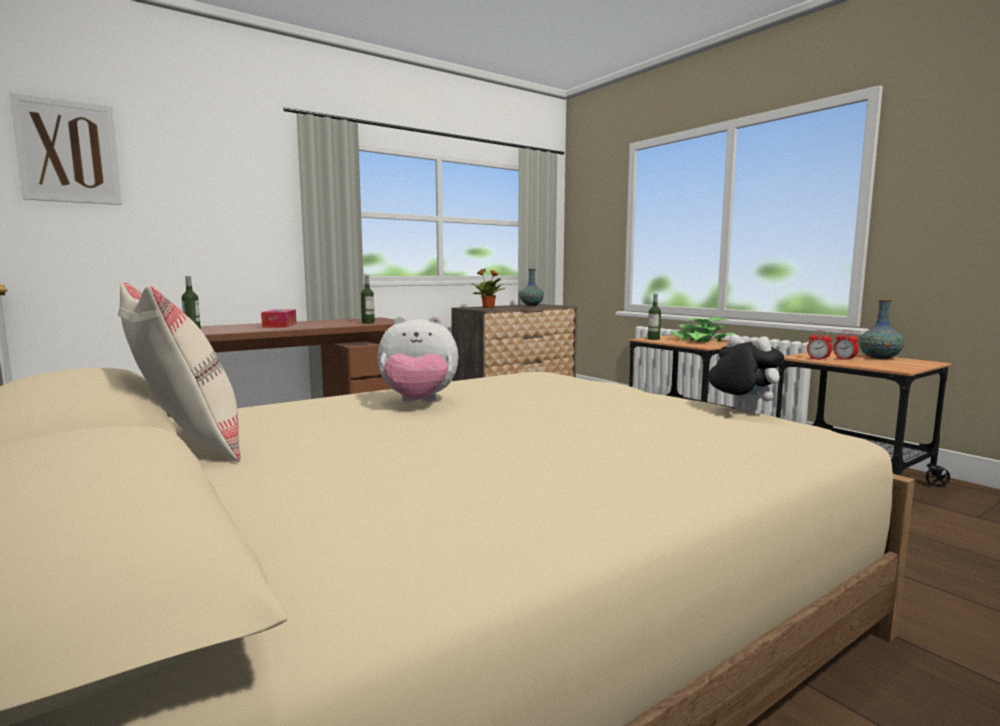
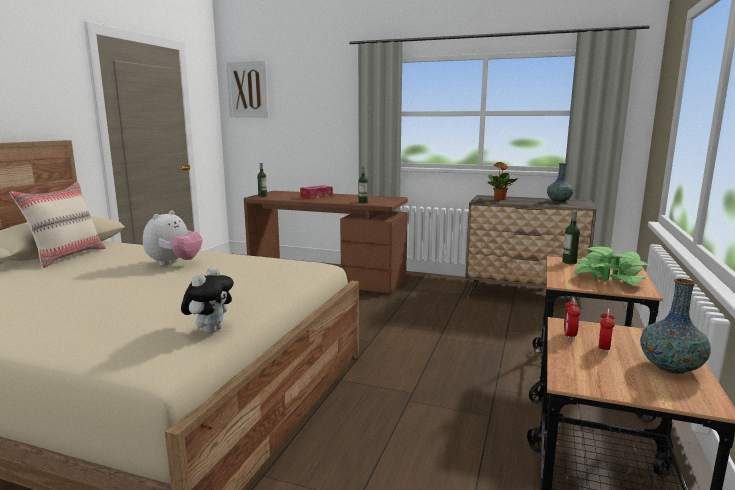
camera: 55 degrees right, 5 degrees up
(418, 403) = (174, 263): plush toy -> plush toy turned 120 degrees counterclockwise

